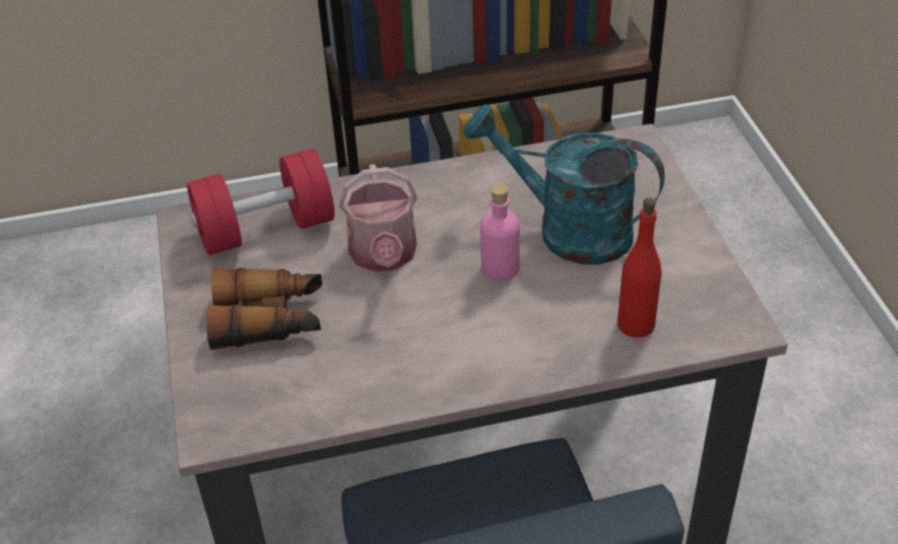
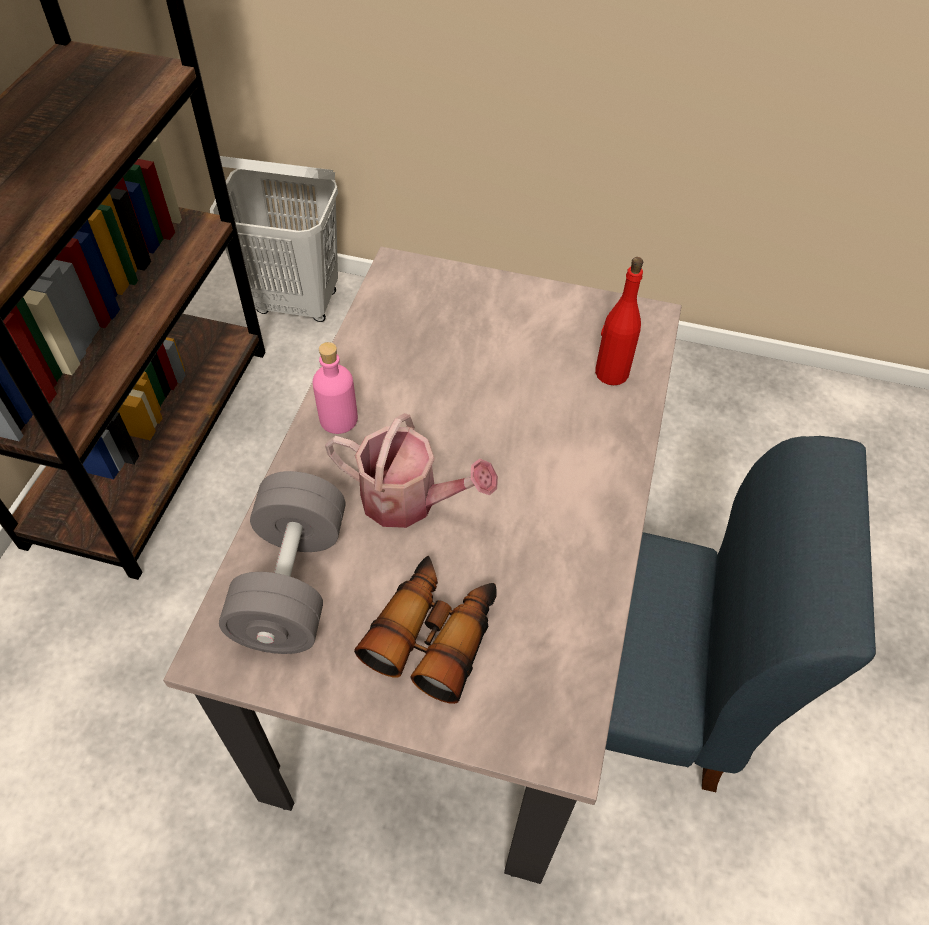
camera: 65 degrees left, 10 degrees up
(266, 229) = (292, 583): red dumbbell -> grey dumbbell
(500, 268) = (487, 424): pink bottle -> pink bottle (338, 419)
(568, 230) = (472, 359): turquoise watering can -> none
(721, 199) = (295, 303): none -> white laundry basket

